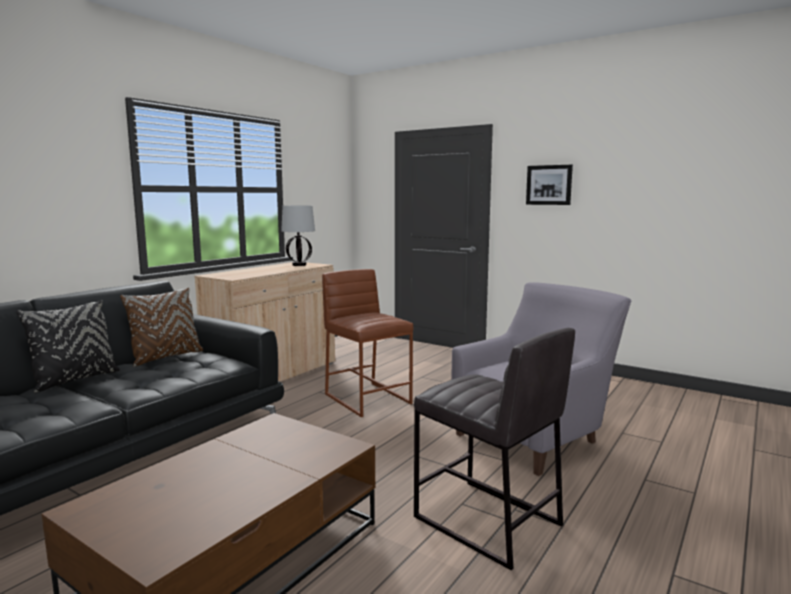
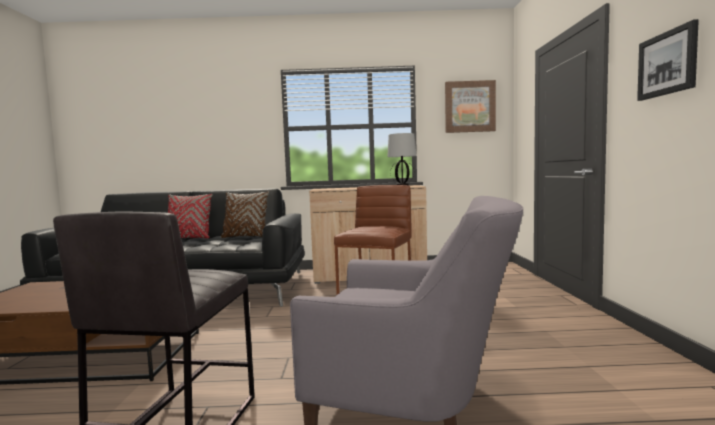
camera: 55 degrees right, 5 degrees down
(75, 380) = (189, 238): black pillow -> red pillow
(324, 173) = (469, 107): none -> picture

